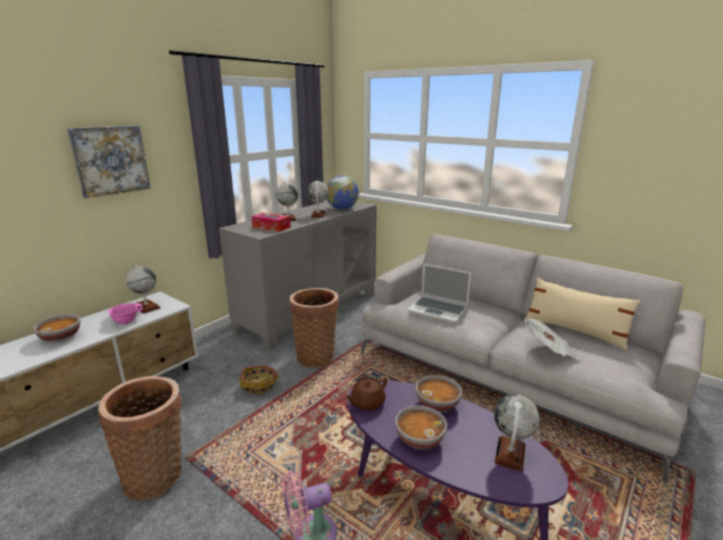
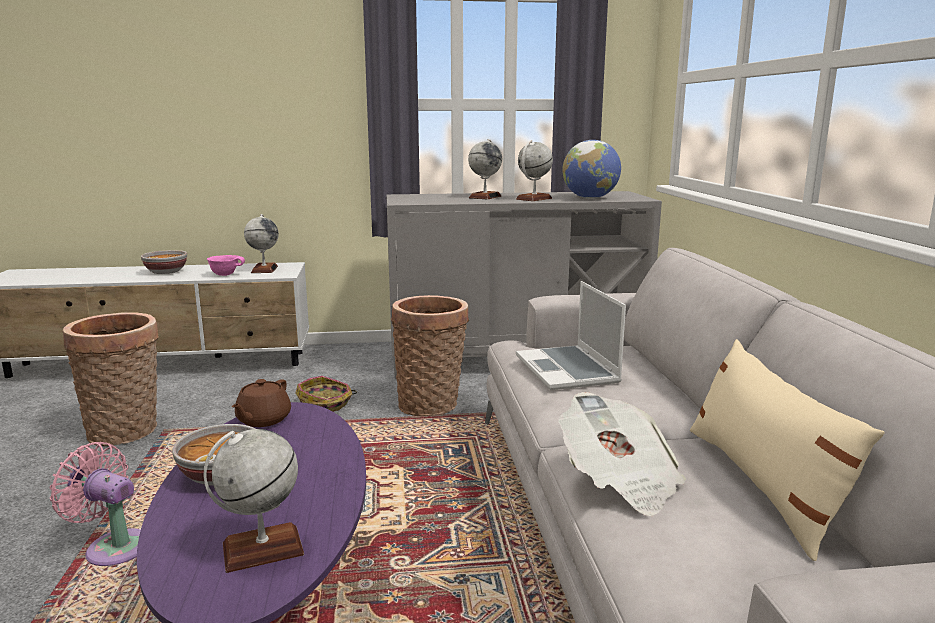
camera: 45 degrees right, 5 degrees down
(110, 160) = (268, 89): picture -> none
(271, 227) = (436, 200): tissue box -> none
(367, 403) = (263, 420): brown teapot -> brown teapot turned 75 degrees counterclockwise
(437, 404) = (322, 459): bowl -> none

